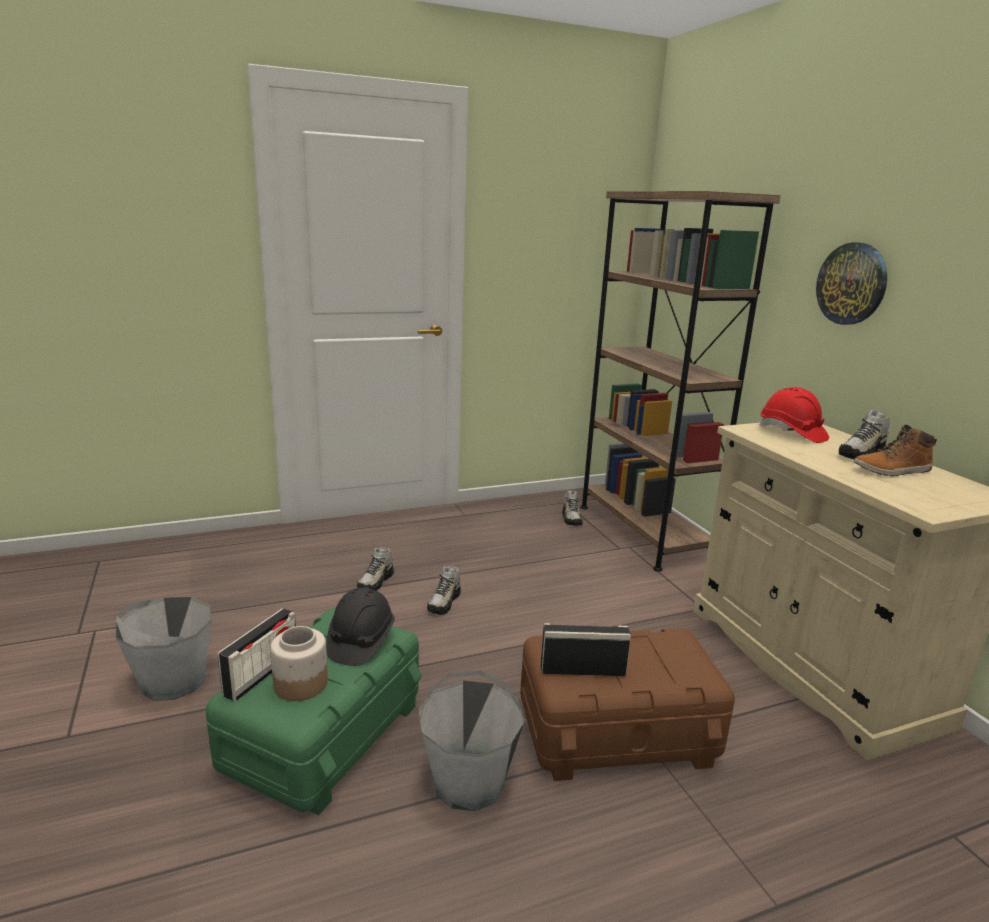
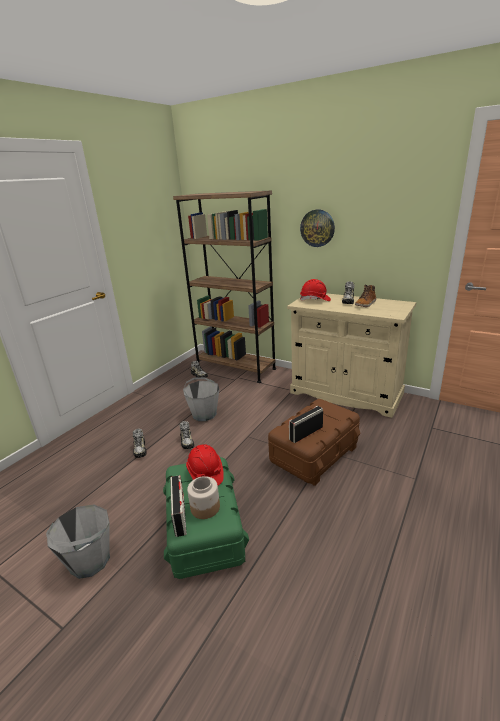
camera: 35 degrees left, 5 degrees up
(360, 641) = (205, 474): black hard hat -> red hard hat
(469, 781) = (286, 507): grey bucket -> grey bucket (204, 414)

